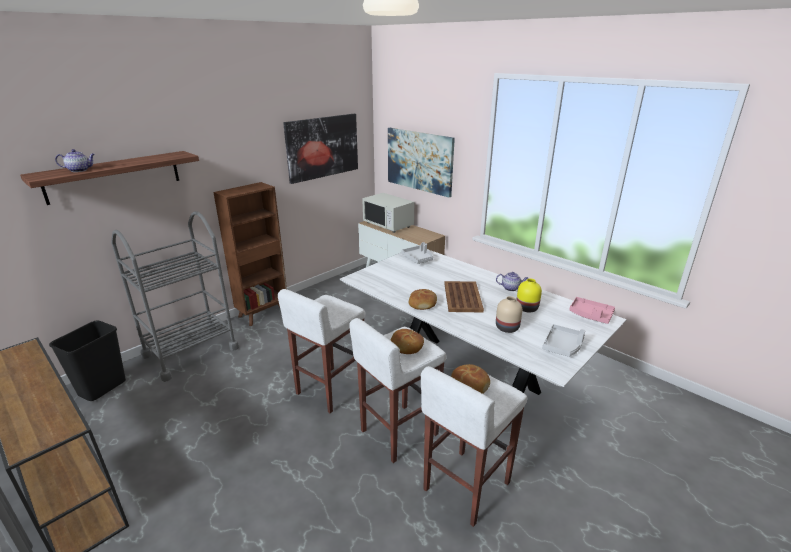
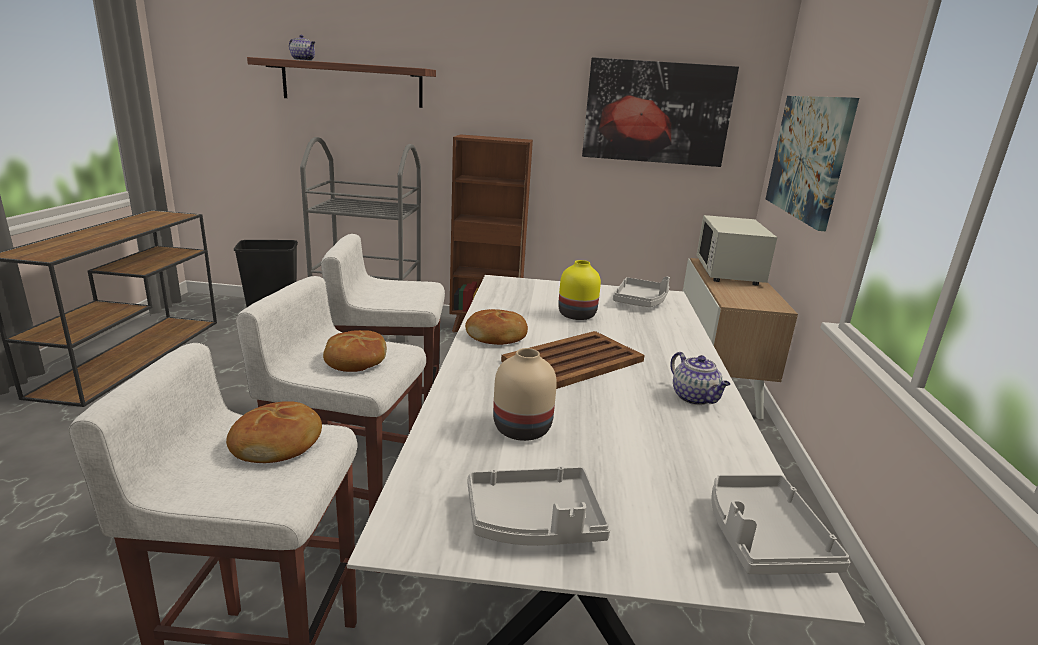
camera: 50 degrees right, 5 degrees down
(527, 308) = (642, 434): yellow vase -> yellow vase (578, 315)
(590, 315) = (762, 537): pink tray -> grey tray

